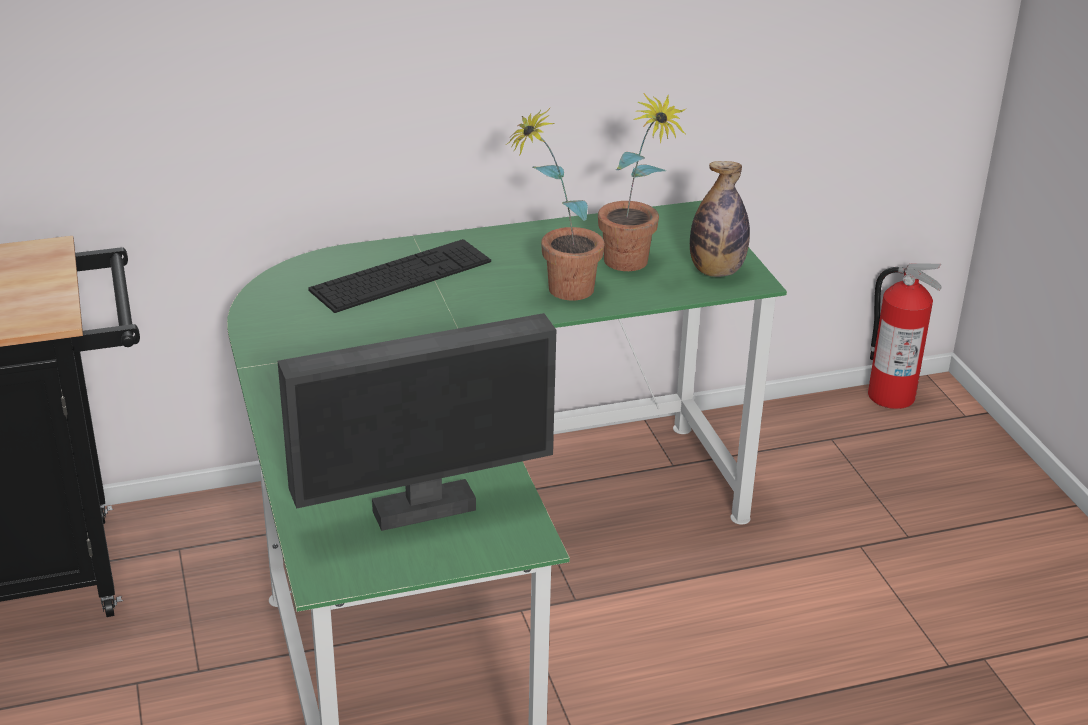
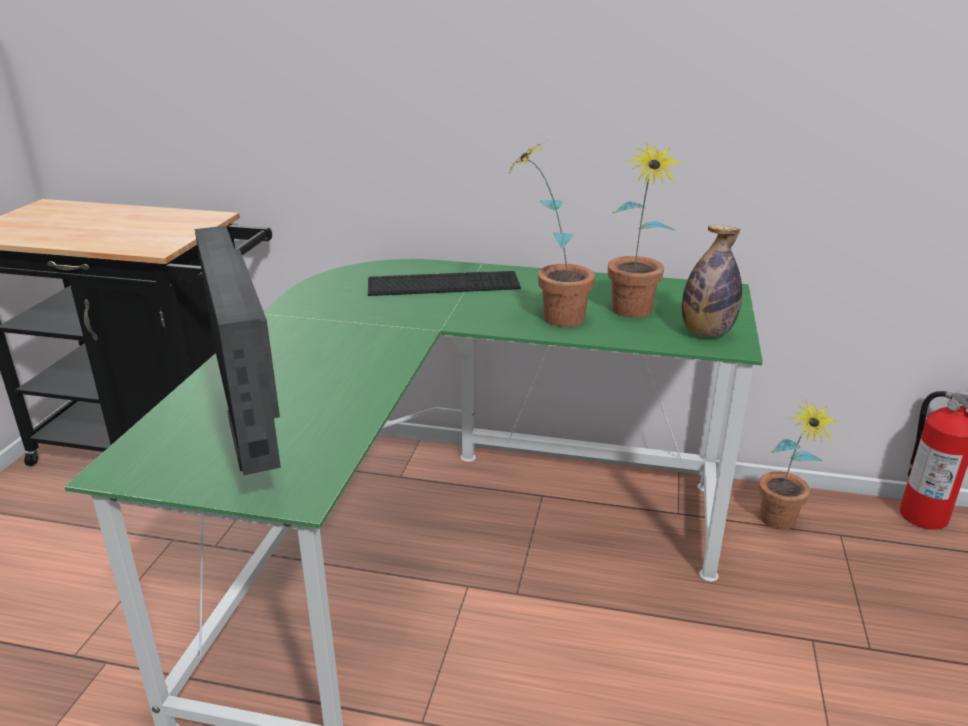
camera: 30 degrees right, 5 degrees down
(423, 508) = (254, 442): monitor -> monitor turned 60 degrees clockwise
(774, 447) = (780, 525): none -> potted plant

